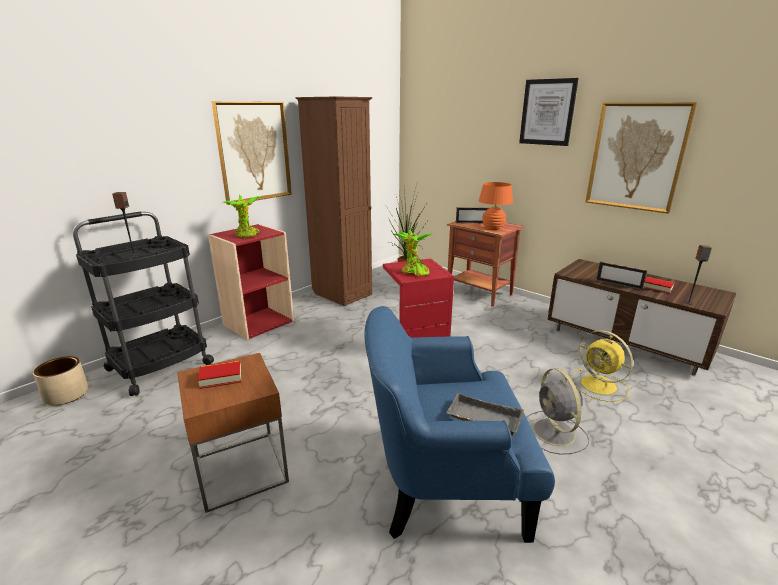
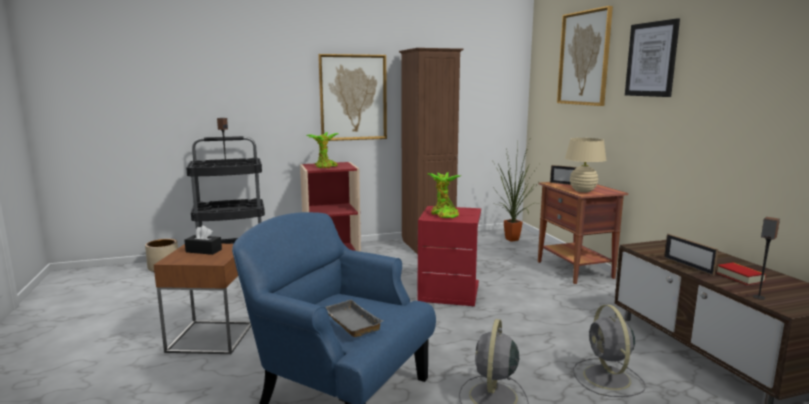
camera: 30 degrees right, 10 degrees down
(221, 378) = (203, 251): book -> black tissue box
(493, 228) = (583, 191): orange table lamp -> beige table lamp
(600, 386) = (607, 378): yellow fan -> grey fan
(636, 157) = (740, 108): picture -> picture (584, 58)

